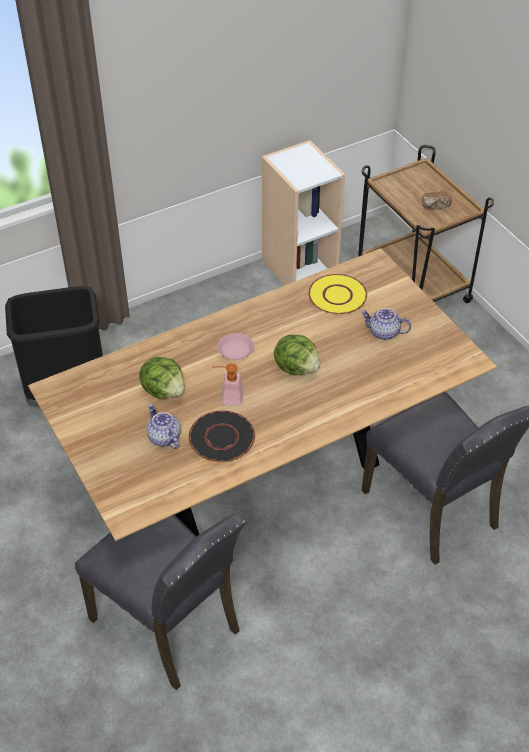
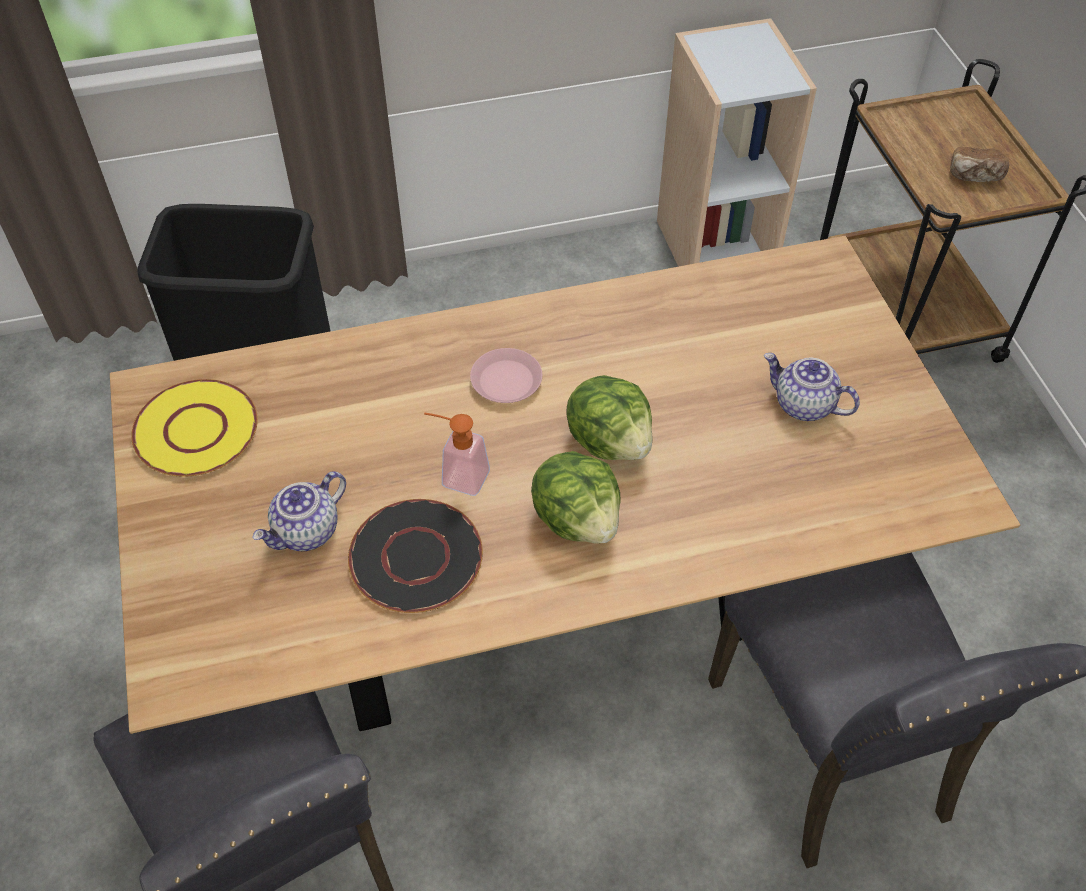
camera: 15 degrees right, 5 degrees up
(163, 437) = (307, 532): teapot -> teapot turned 120 degrees counterclockwise
(164, 390) = (344, 435): lettuce -> lettuce (577, 519)
(338, 296) = (735, 313): yellow plate -> yellow plate (197, 430)

